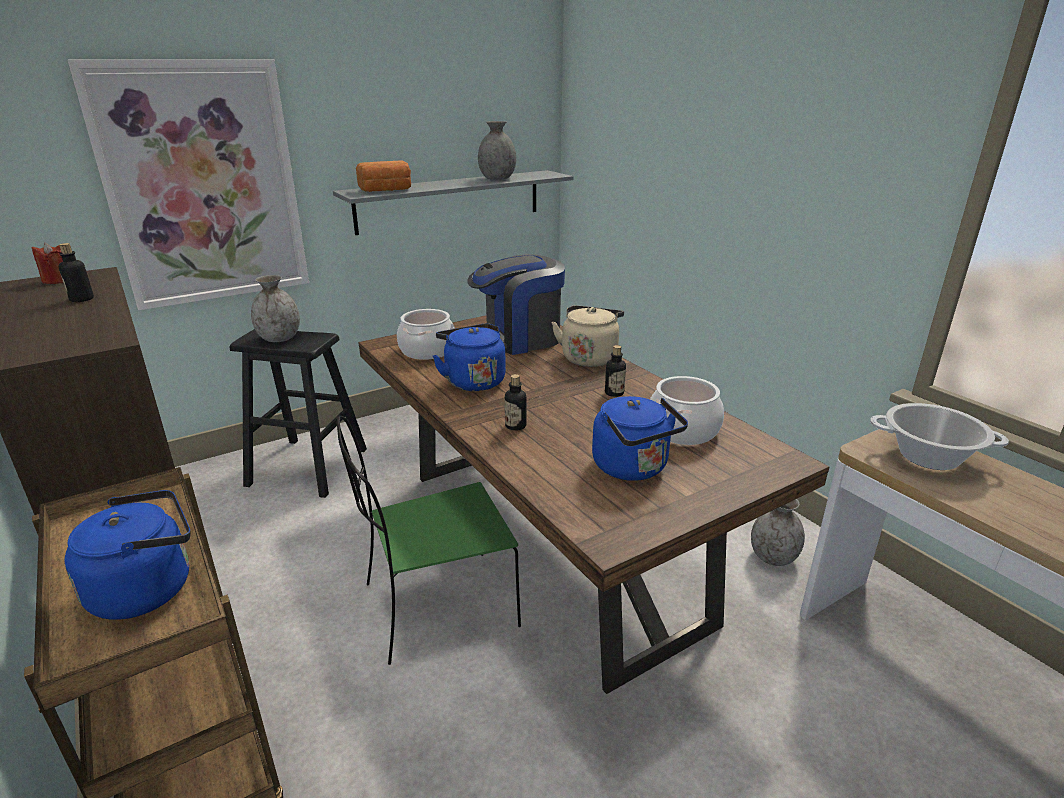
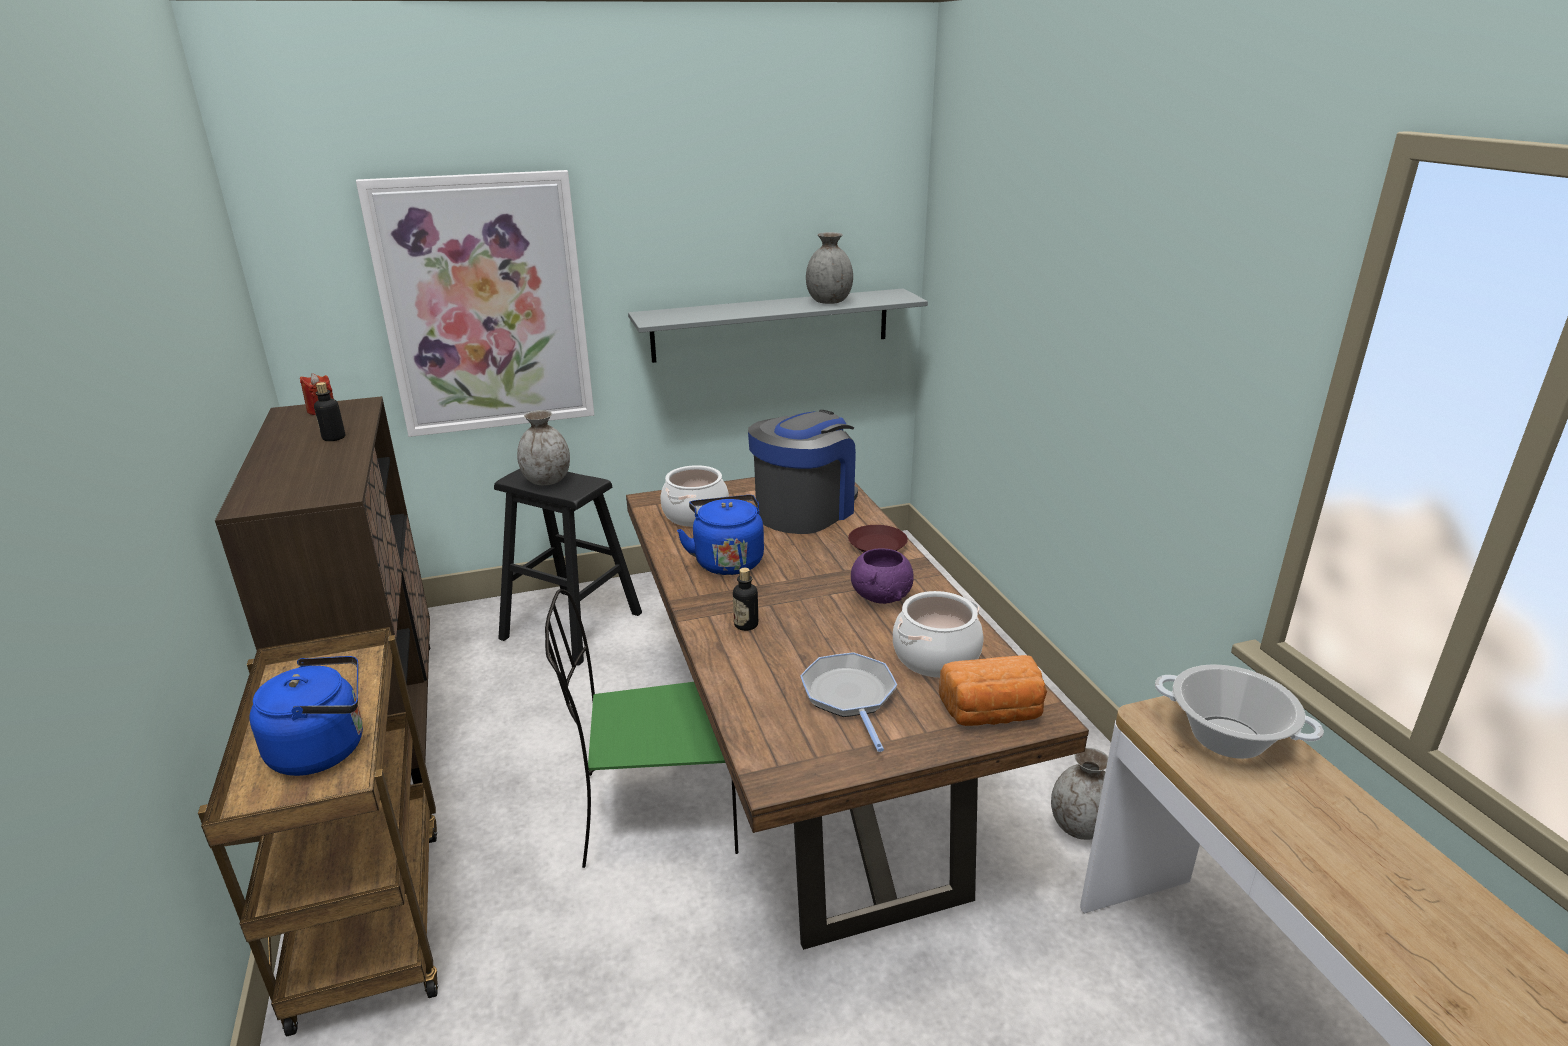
camera: 15 degrees right, 0 degrees up
(386, 190) = (686, 316): bread -> bread (992, 713)
(517, 339) = (805, 510): coffee machine -> coffee machine turned 135 degrees clockwise
(589, 357) = (878, 545): beige kettle -> brown plate
(614, 393) = (881, 597): bottle -> purple bowl
(633, 468) = (850, 696): blue kettle -> frying pan

